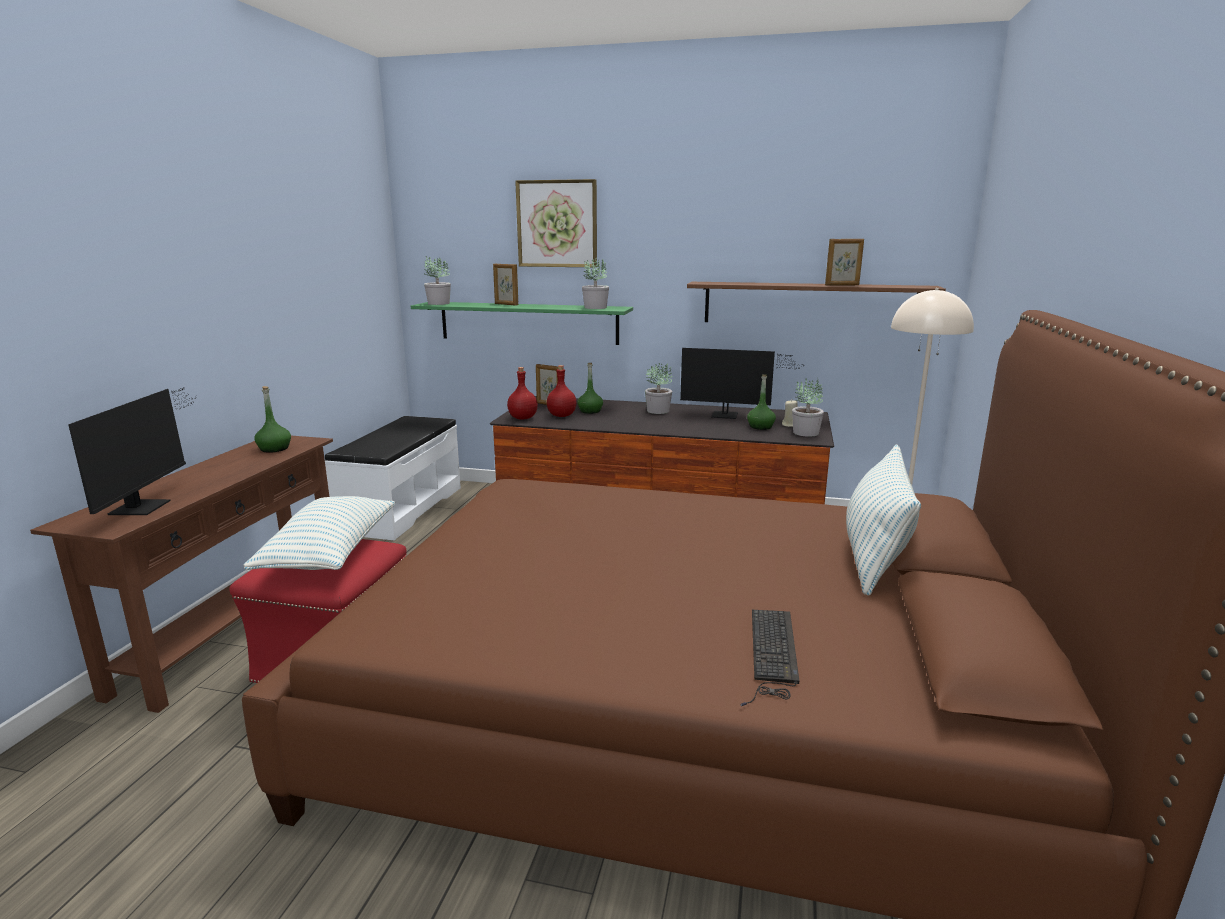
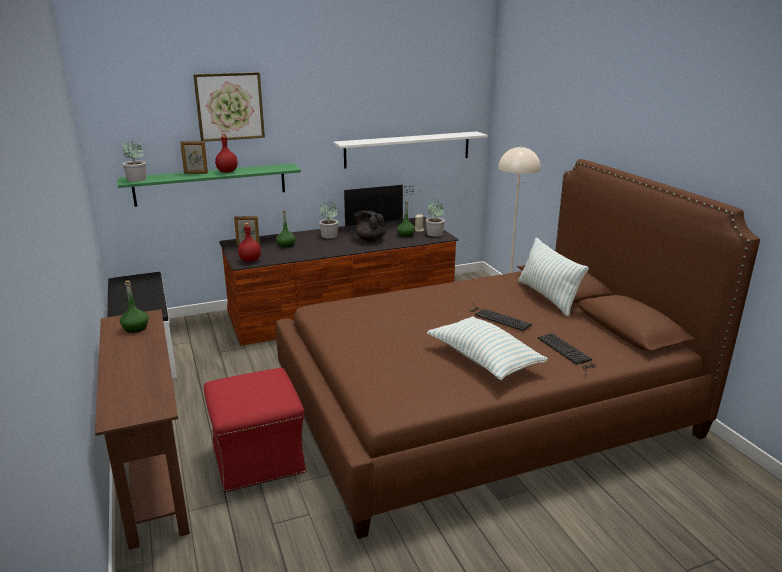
camera: 35 degrees left, 5 degrees up
(146, 505) = (141, 391): monitor -> none
(330, 553) = (253, 386): pillow -> pillow (484, 360)
(562, 416) = (274, 253): red bottle -> red bottle (227, 172)
(596, 307) = (272, 168): potted plant -> none
(701, 423) = (370, 239): none -> black teapot
(731, 560) = (497, 318): none -> keyboard
(808, 304) = (408, 149): brown shelf -> white shelf
(842, 285) = (431, 137): picture frame -> none

